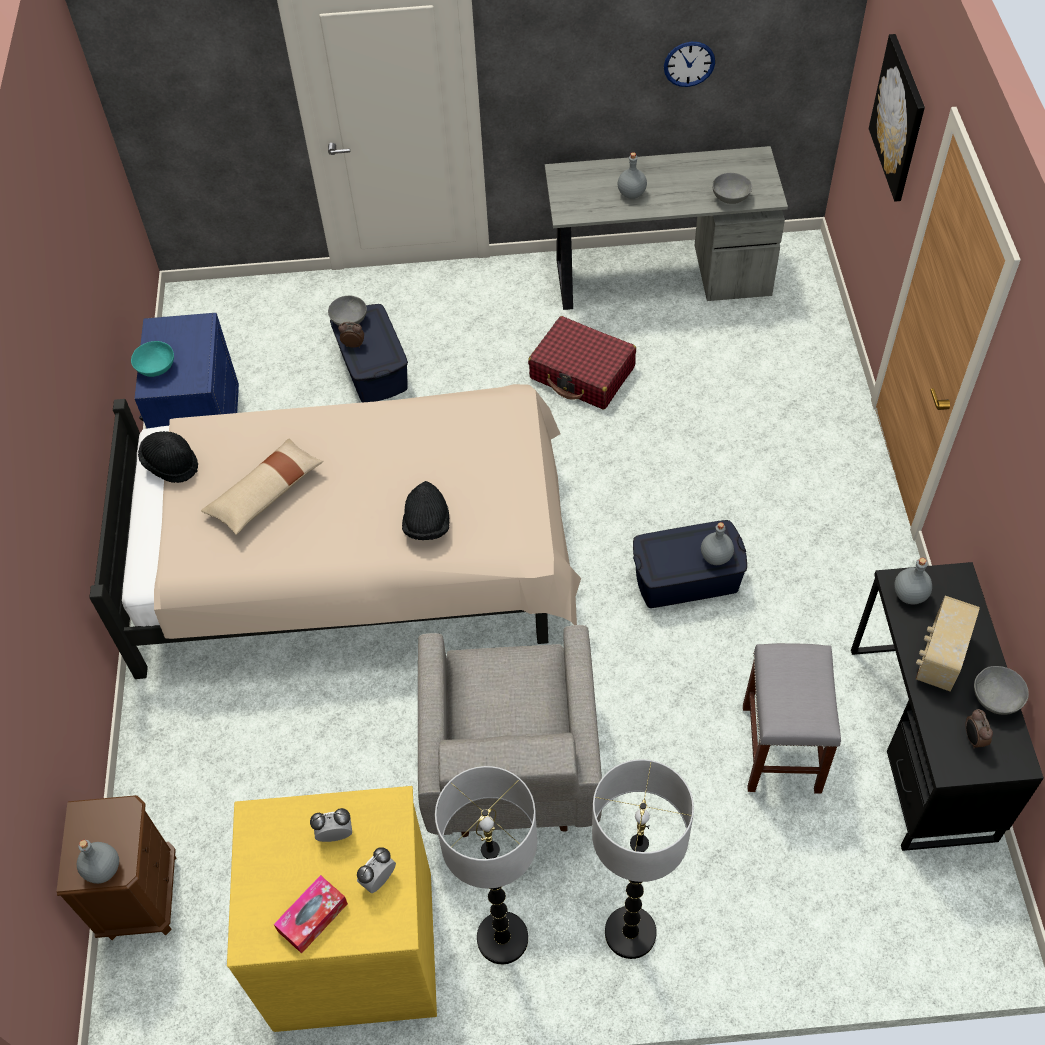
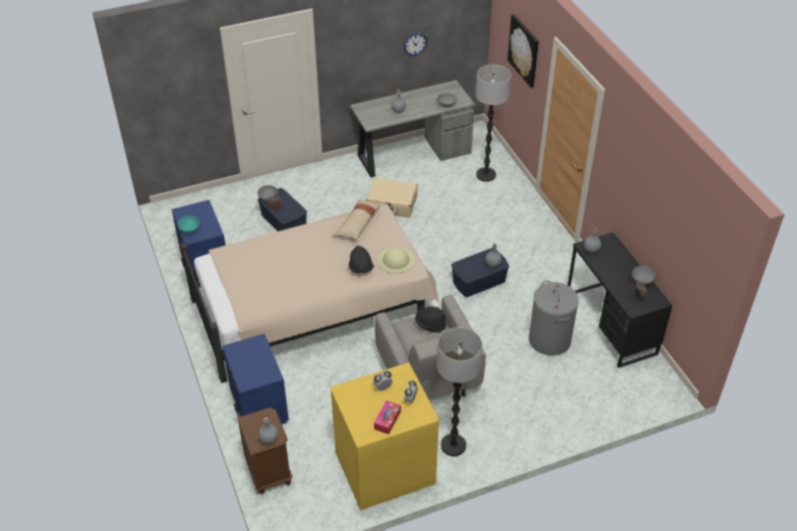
camera: 20 degrees left, 10 degrees down
(171, 464) = (220, 268): black hat -> black hat (430, 324)
(178, 746) = (258, 406): none -> blue nightstand
(265, 494) = (274, 271): beige pillow -> beige pillow (358, 224)
(502, 522) = (396, 260): none -> beige hat
(582, 373) = (392, 204): red suitcase -> beige suitcase
(630, 932) = (511, 428): floor lamp -> floor lamp (486, 175)
(780, 747) = (549, 340): grey stool -> grey laundry basket
(939, 657) = (613, 270): radio -> none

